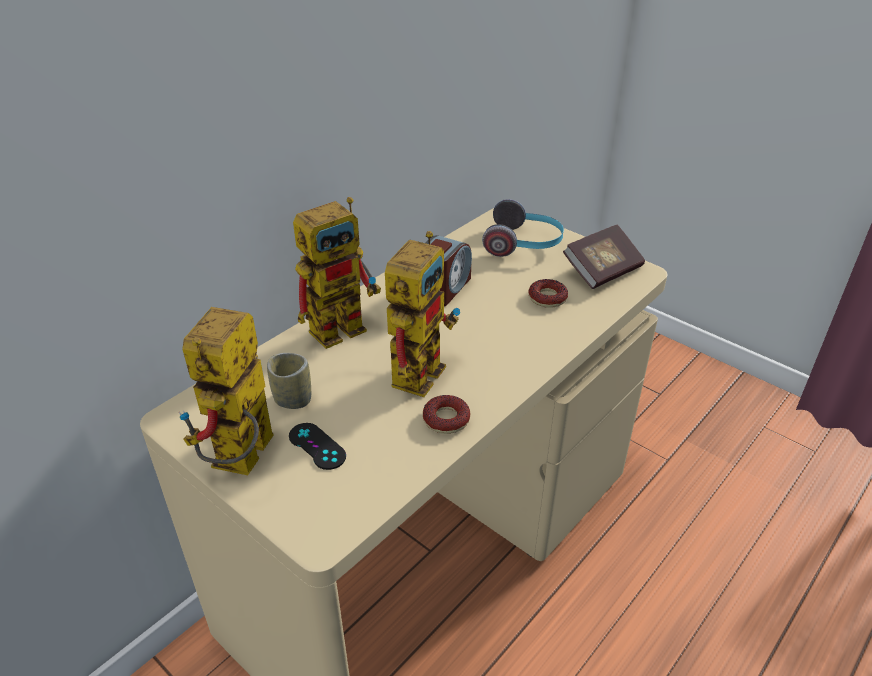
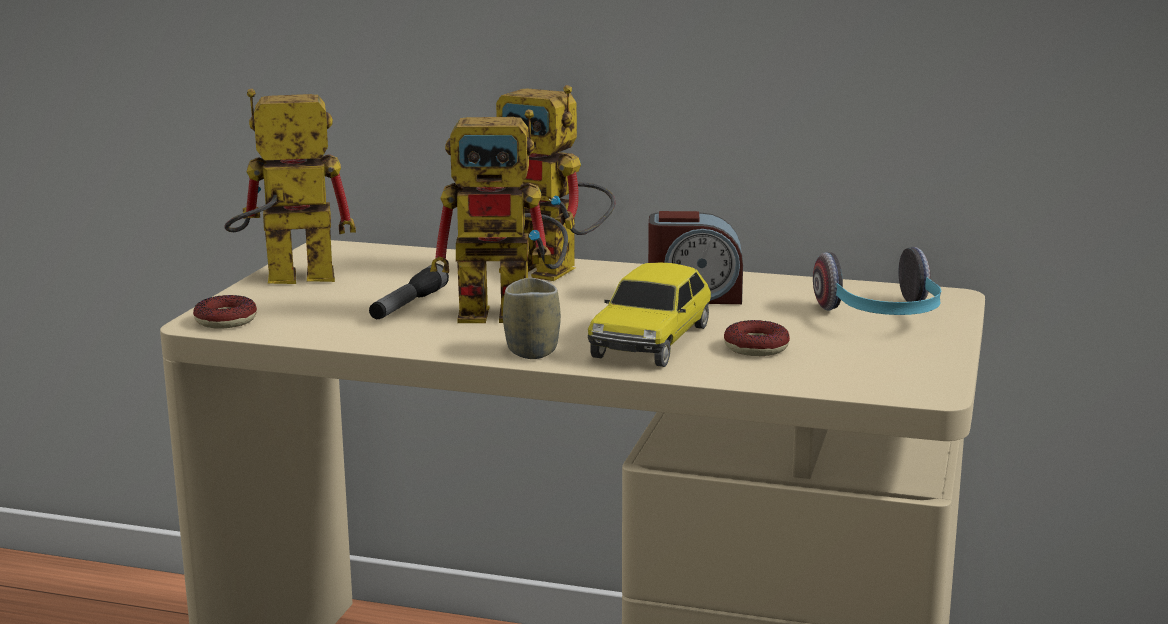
camera: 65 degrees right, 20 degrees down
(293, 399) = (397, 277): cup -> cup (532, 351)
(317, 446) = (332, 298): black game controller -> none
(365, 410) = (408, 305): none -> flashlight
(446, 419) = (426, 338): donut -> donut (225, 320)
(514, 329) = (652, 341): none -> toy car
(602, 271) = (886, 368): book -> none

